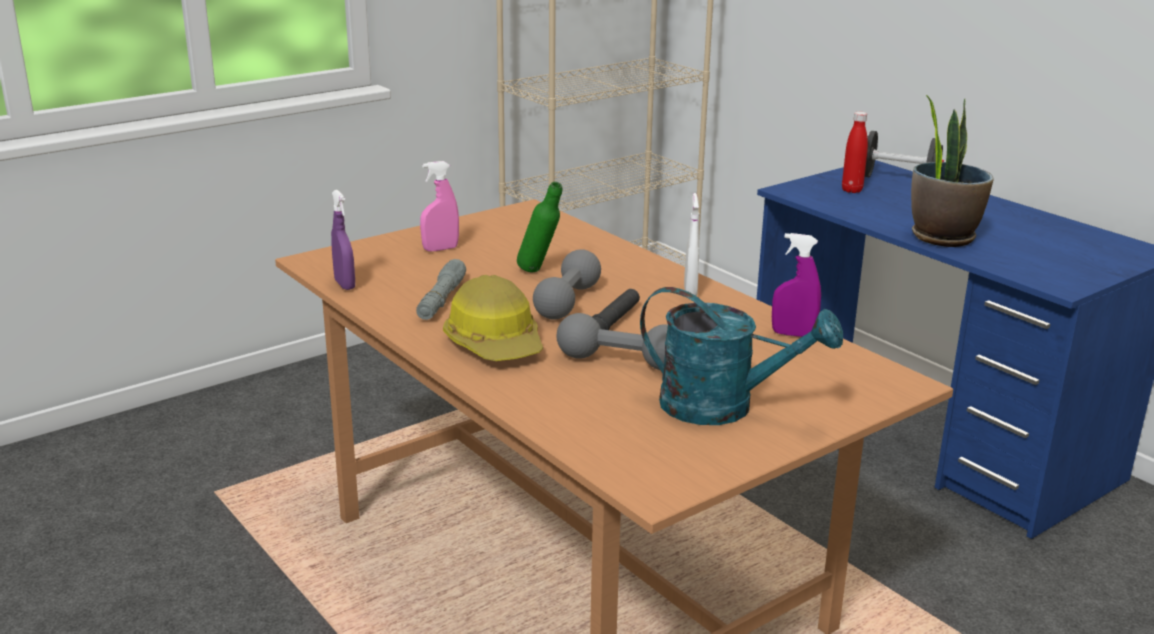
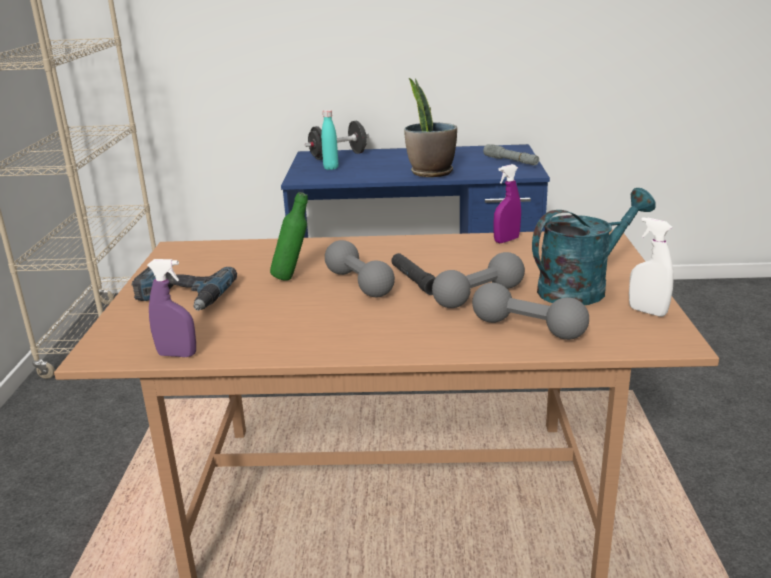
camera: 50 degrees left, 0 degrees up
(440, 249) = (183, 297): pink spray bottle -> power drill
(441, 299) = (278, 324): grey flashlight -> grey flashlight (510, 161)
(495, 343) = (389, 327): hard hat -> none
(580, 405) = (528, 328): none -> grey dumbbell
(690, 291) = (403, 245): white spray bottle -> white spray bottle (647, 311)
(852, 190) = (331, 168): red bottle -> turquoise bottle

